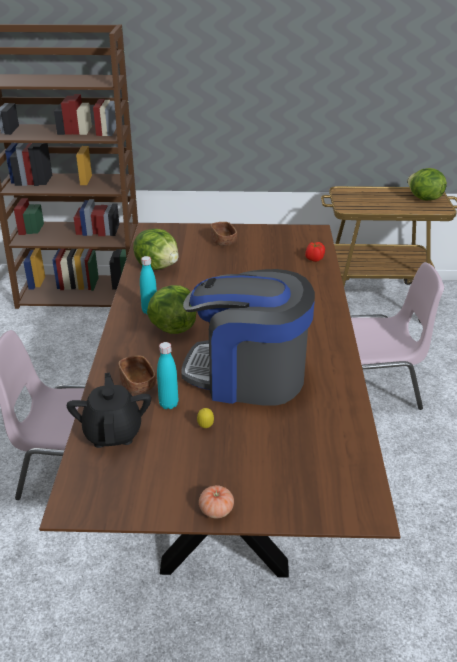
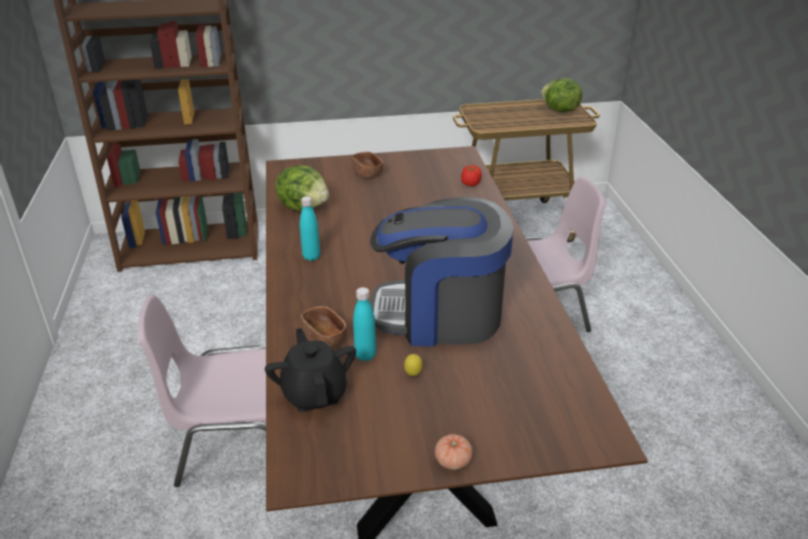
camera: 10 degrees left, 0 degrees up
(173, 327) = (342, 272): lettuce -> none

